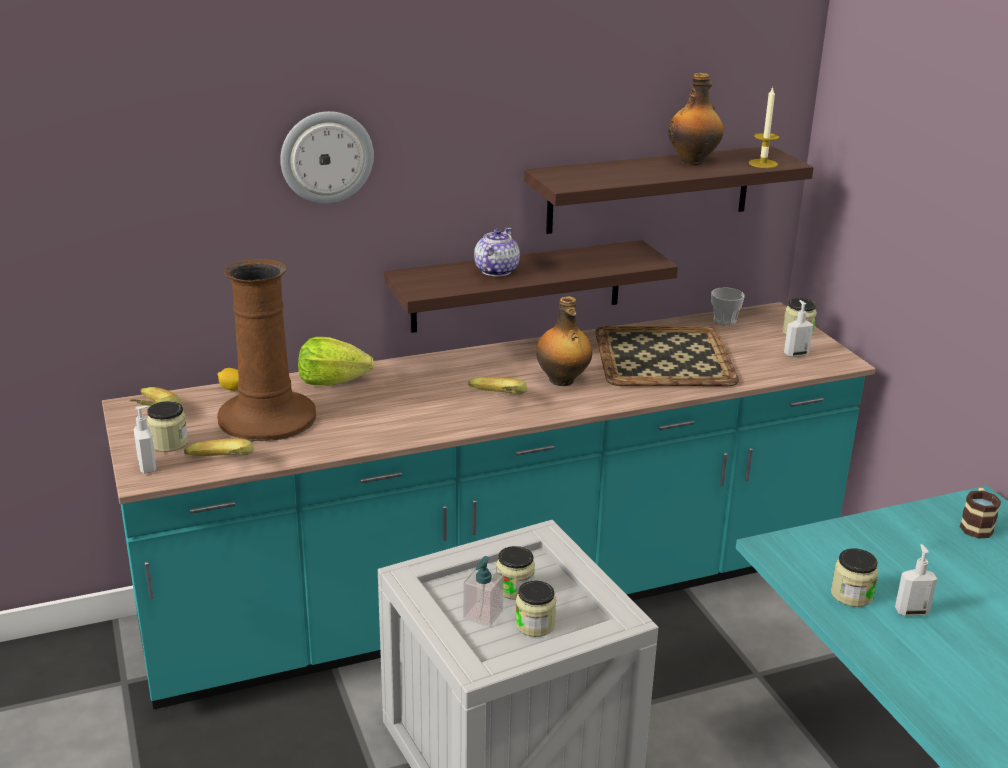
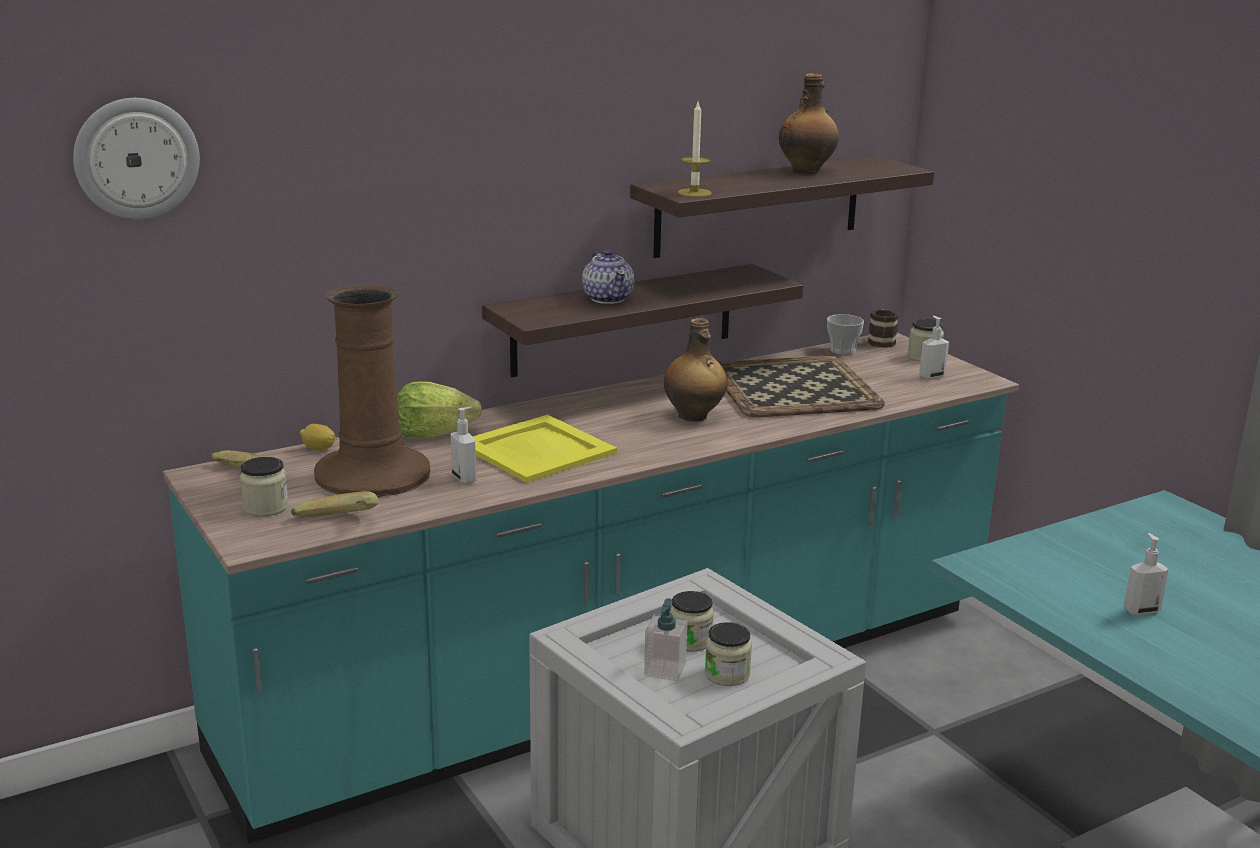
camera: 10 degrees left, 5 degrees down
(148, 467) = (251, 533): soap dispenser -> soap dispenser (465, 478)
(326, 157) = (420, 171): wall clock -> wall clock (136, 158)
(412, 404) = (536, 449): none -> yellow tray
(495, 271) = (608, 298): teapot -> teapot turned 150 degrees clockwise
(495, 401) = (628, 440): banana -> none
(763, 163) = (881, 170): candle -> candle (694, 193)
(851, 595) = (1074, 601): jar -> none
(976, 525) = (1170, 526): mug -> mug (881, 341)

